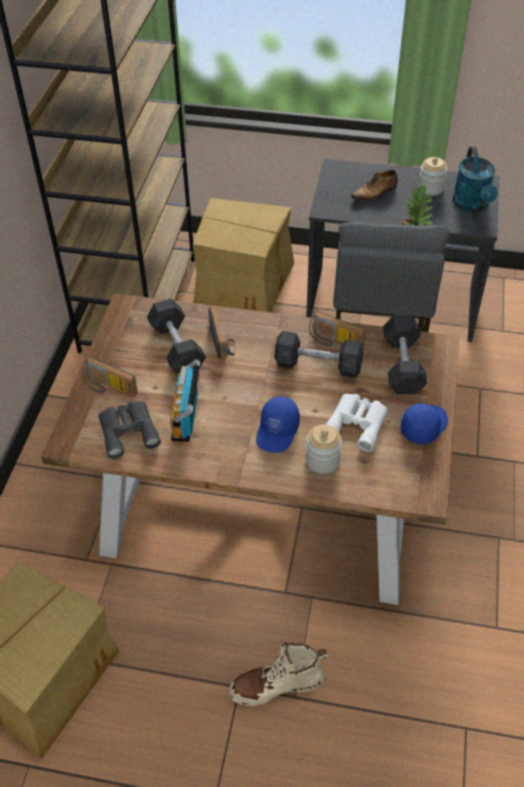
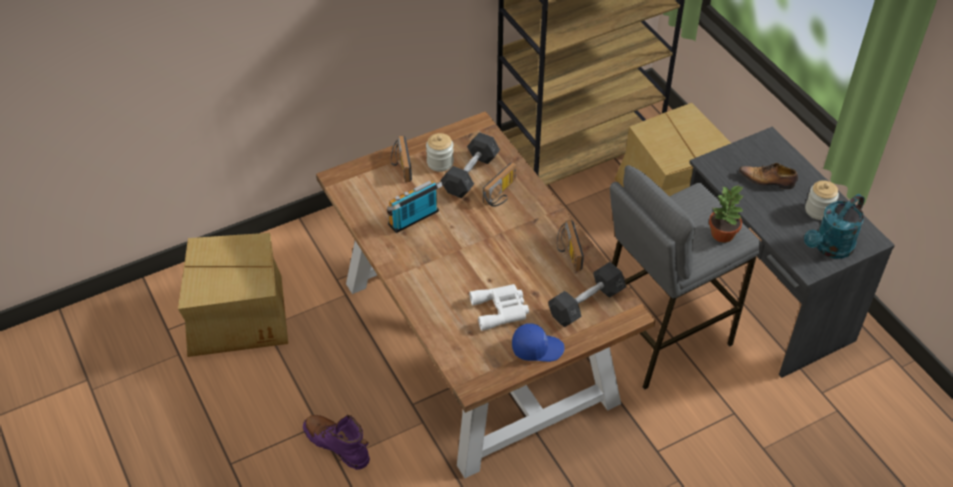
camera: 50 degrees right, 0 degrees up
(128, 430) = (375, 198): grey binoculars -> none
(276, 685) = (337, 445): beige boot -> purple boot
(278, 431) = (450, 272): blue cap -> none
(318, 365) = (534, 256): grey dumbbell -> none
(322, 460) = (449, 310): jar -> jar (440, 162)

